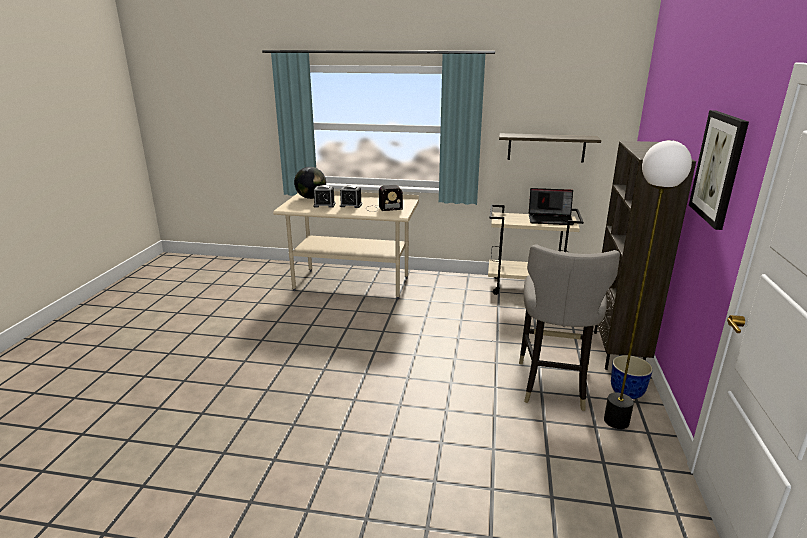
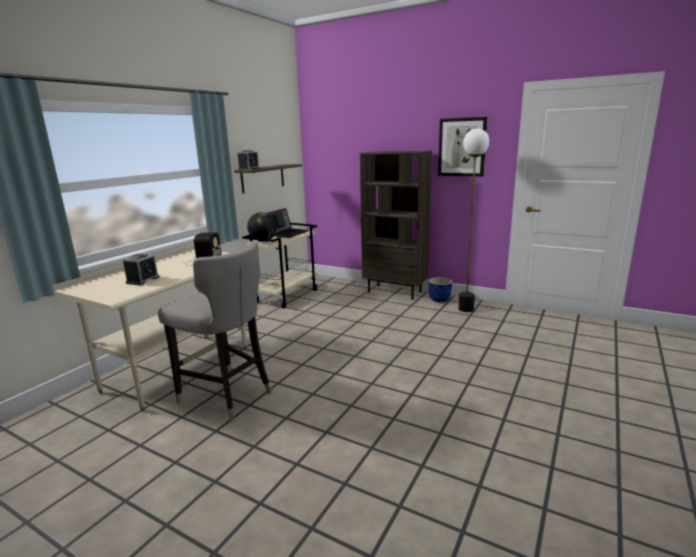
camera: 70 degrees left, 5 degrees down
(311, 198) = (96, 284): globe -> globe (263, 240)
(351, 205) = (168, 270): alarm clock -> alarm clock (249, 169)
(553, 385) = (423, 316): grey stool -> grey stool (227, 396)

